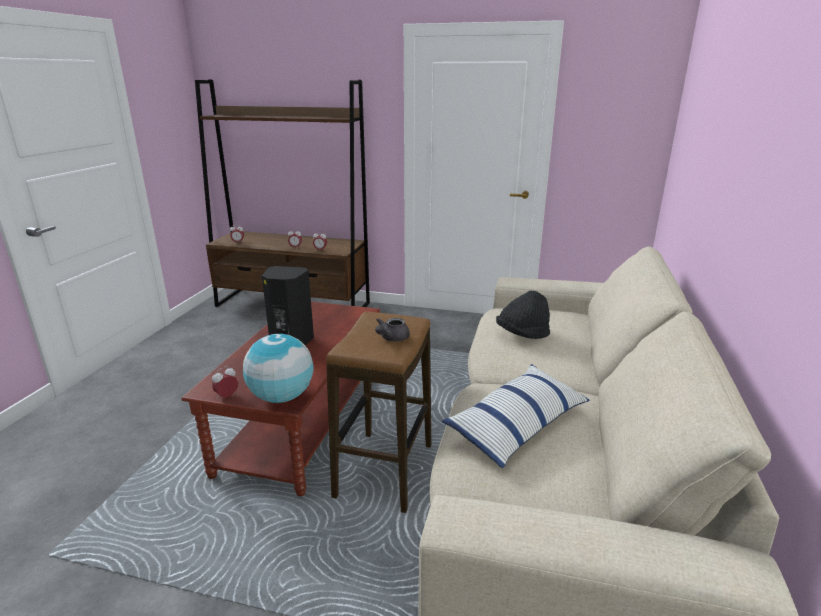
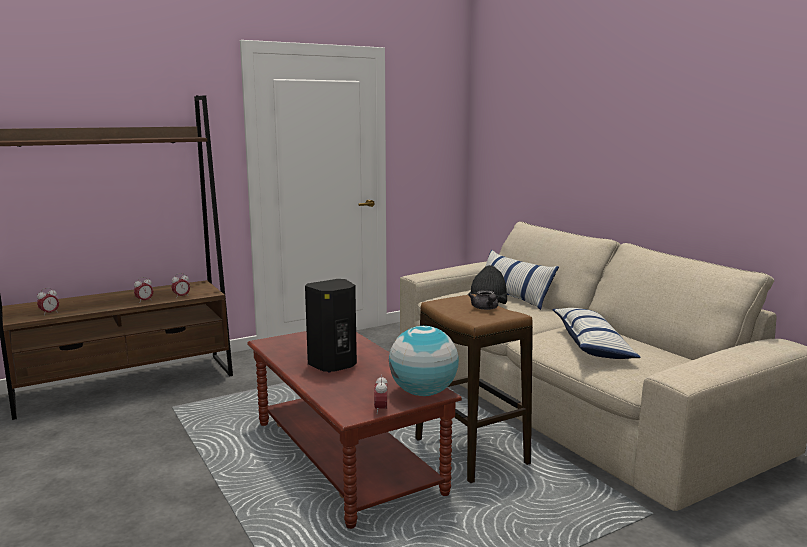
camera: 45 degrees left, 10 degrees down
(577, 334) = (513, 297): none -> pillow

